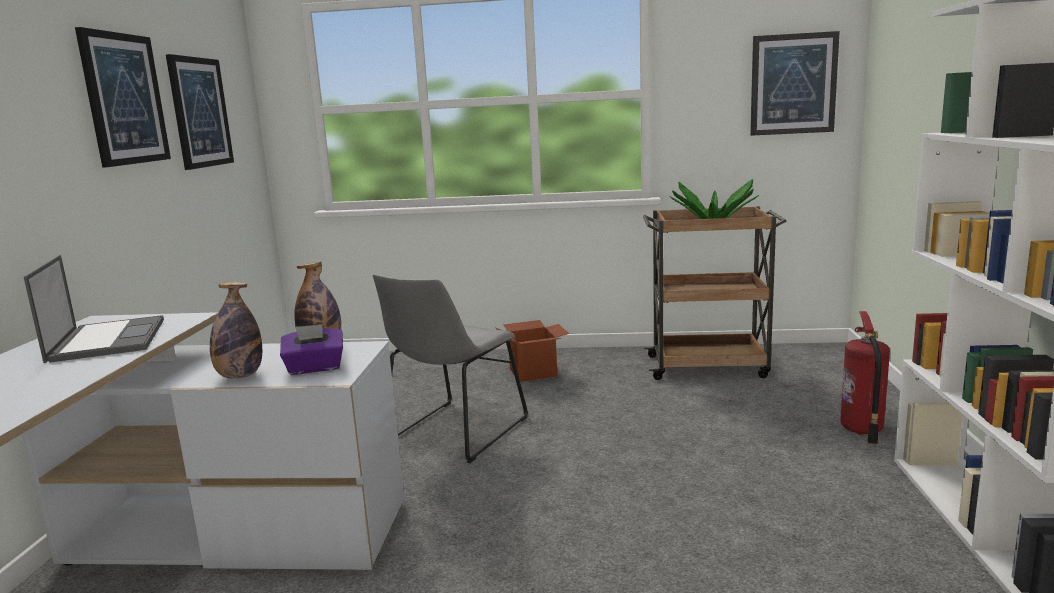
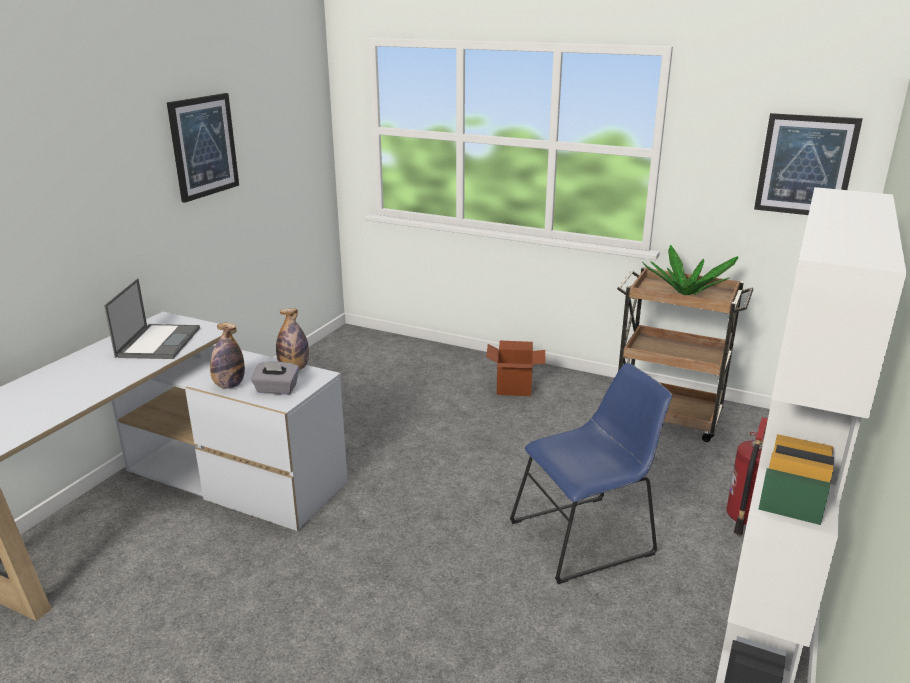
camera: 20 degrees right, 10 degrees up
(200, 112) = (271, 140): picture -> none
(315, 368) = (276, 389): purple tissue box -> grey tissue box
(454, 433) = (416, 433): grey chair -> none
(730, 484) = (587, 536): none -> blue chair

